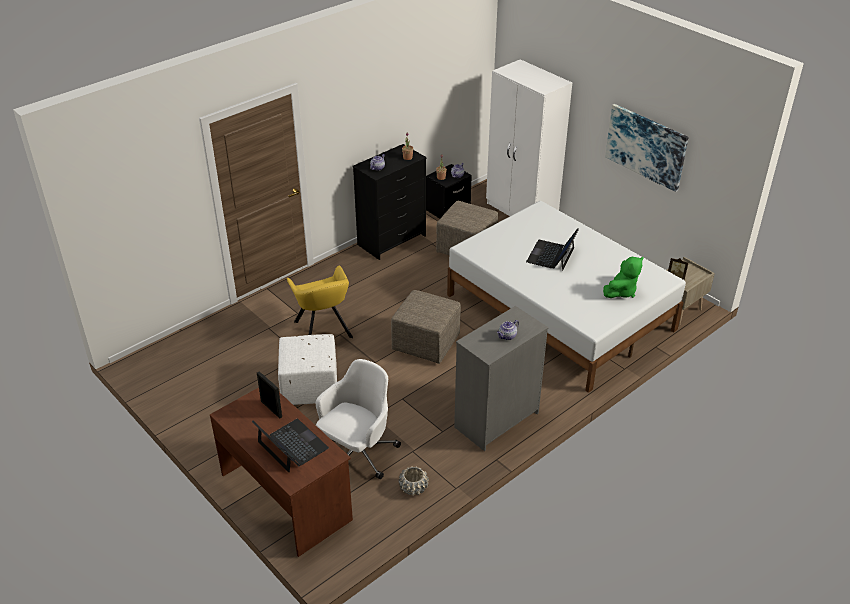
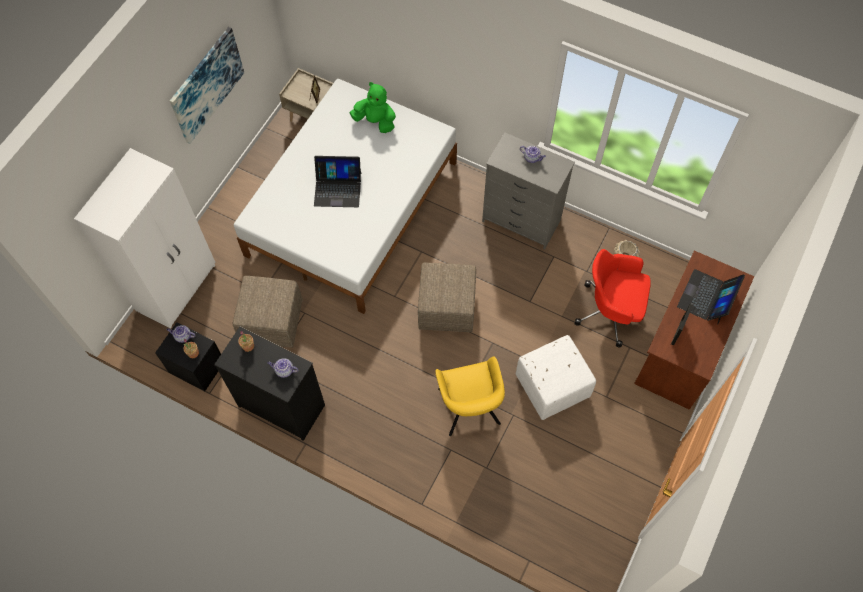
camera: 110 degrees left, 25 degrees up
(323, 331) = (469, 410): yellow armchair -> yellow armchair turned 120 degrees clockwise
(357, 454) = (611, 312): white office chair -> red office chair

